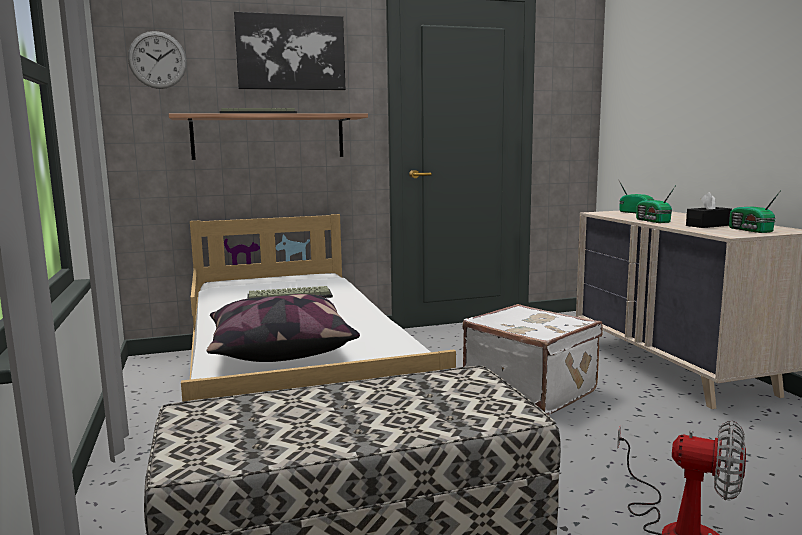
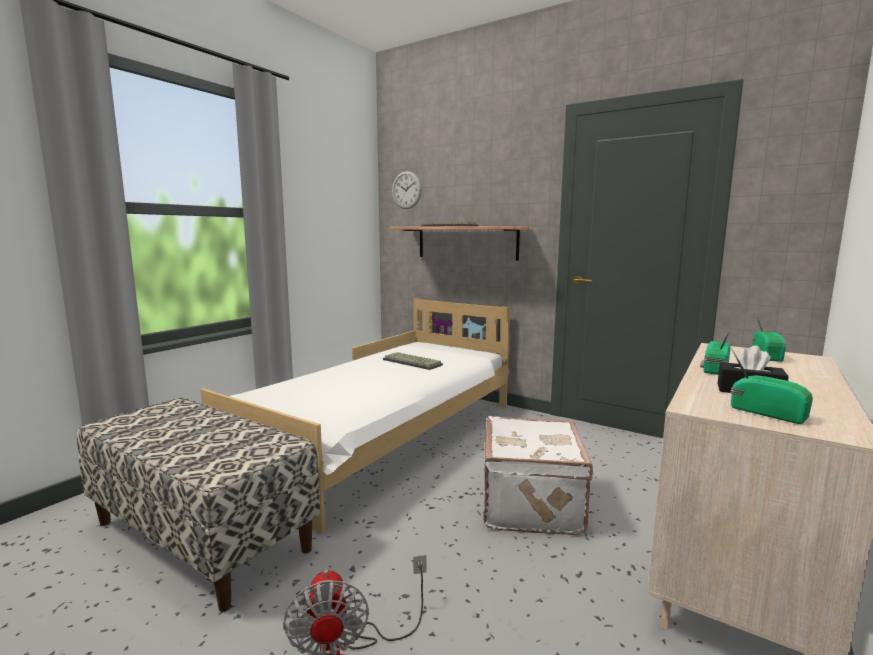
camera: 50 degrees right, 0 degrees up
(279, 349) = (304, 391): pillow -> none
(290, 52) = (485, 177): picture -> none
(750, 230) = (765, 412): radio -> radio turned 105 degrees clockwise

